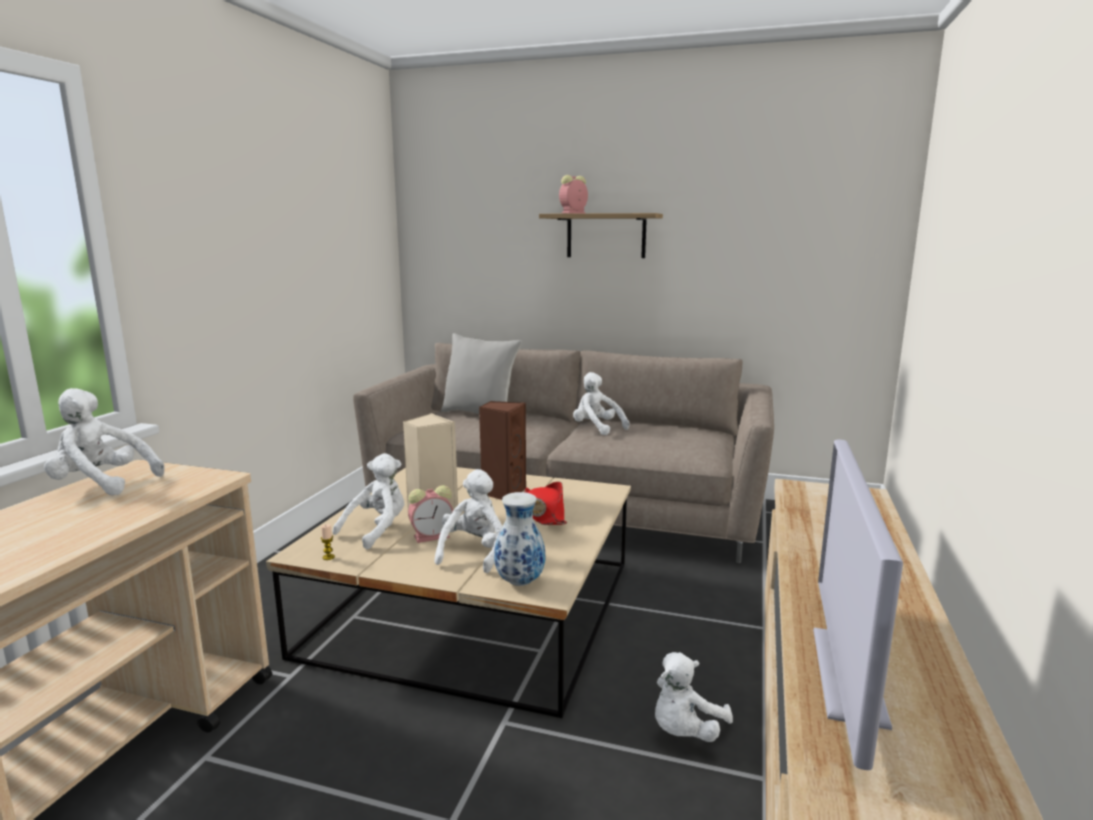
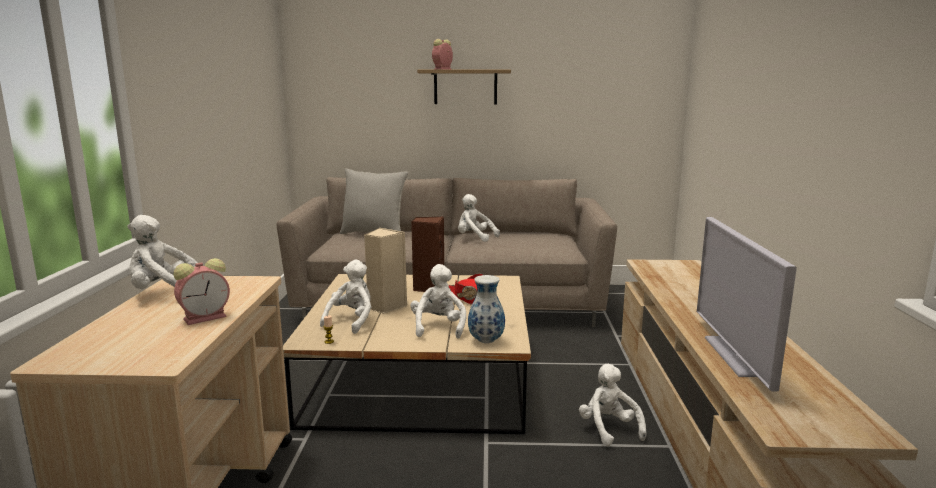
camera: 15 degrees left, 0 degrees up
(433, 536) = (399, 320): alarm clock -> alarm clock (206, 317)
(685, 731) = (609, 429): white plush toy -> white plush toy turned 135 degrees clockwise

